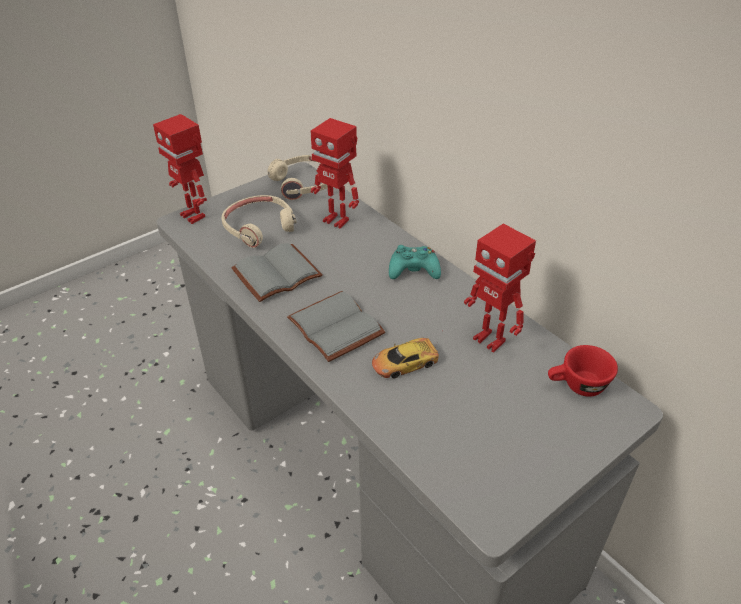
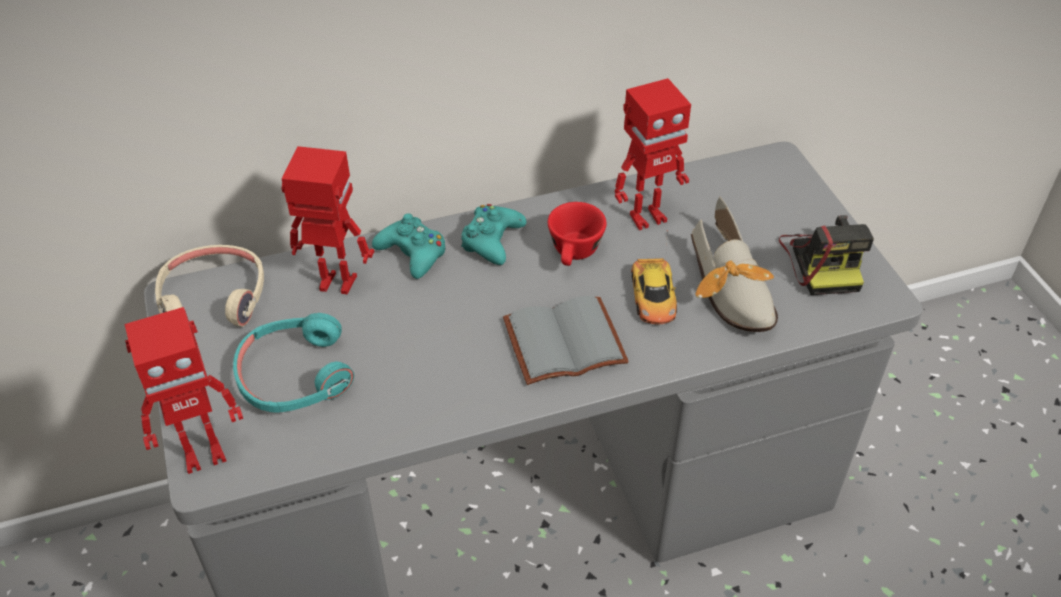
camera: 70 degrees left, 5 degrees up
(259, 227) = (294, 375): beige headphones -> turquoise headphones
(276, 275) = (427, 379): grey book -> none
(337, 220) = (336, 284): toy robot -> toy robot turned 135 degrees counterclockwise
(381, 240) = (413, 253): none -> turquoise game controller
(438, 408) = (733, 291): none -> shoe
(512, 464) = (823, 261): none -> camera
(577, 386) = (738, 181): red cup -> red cup (574, 254)

